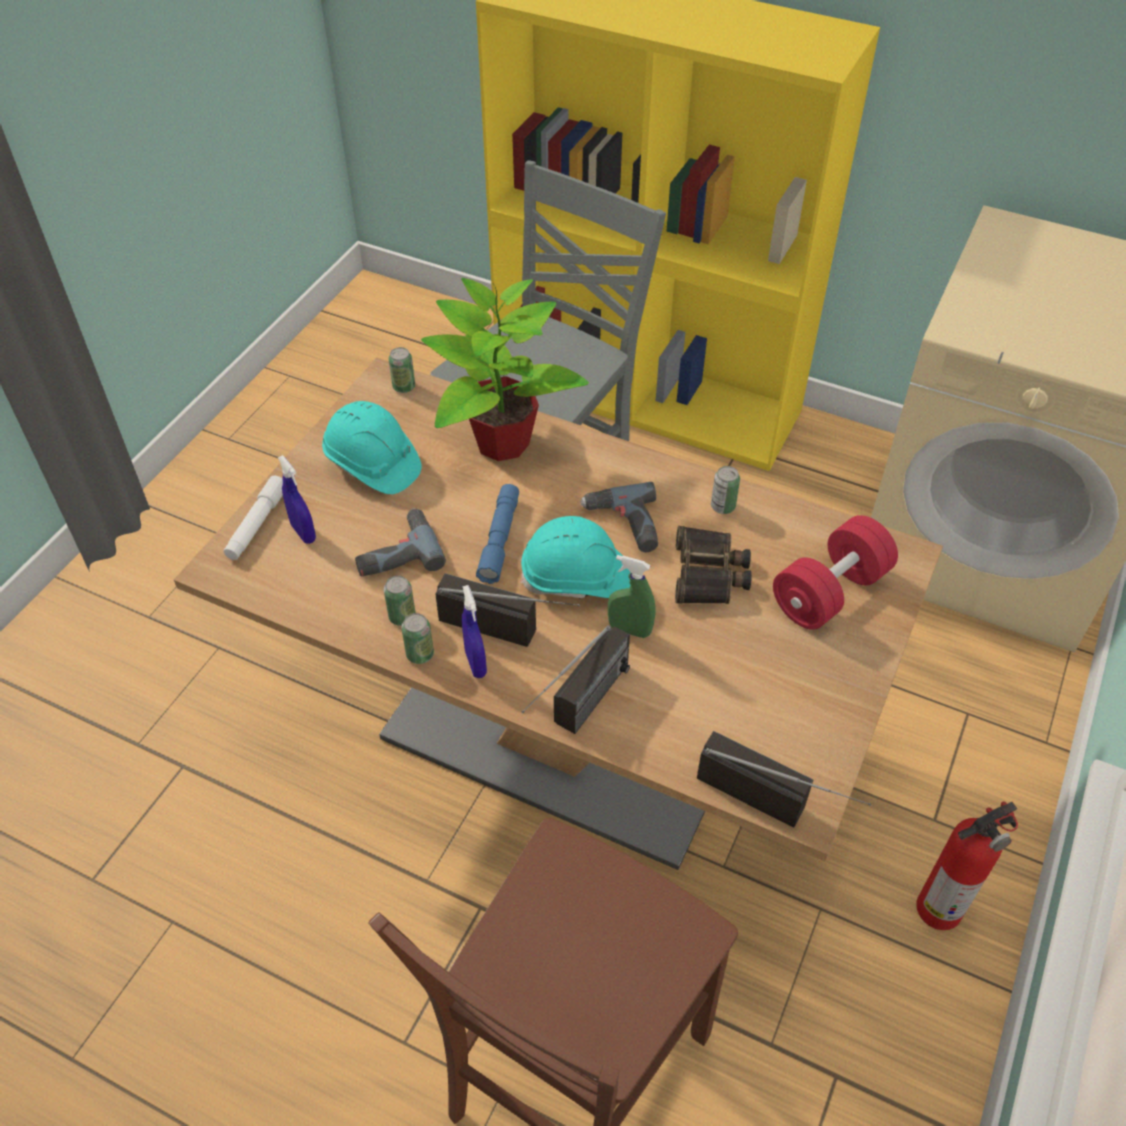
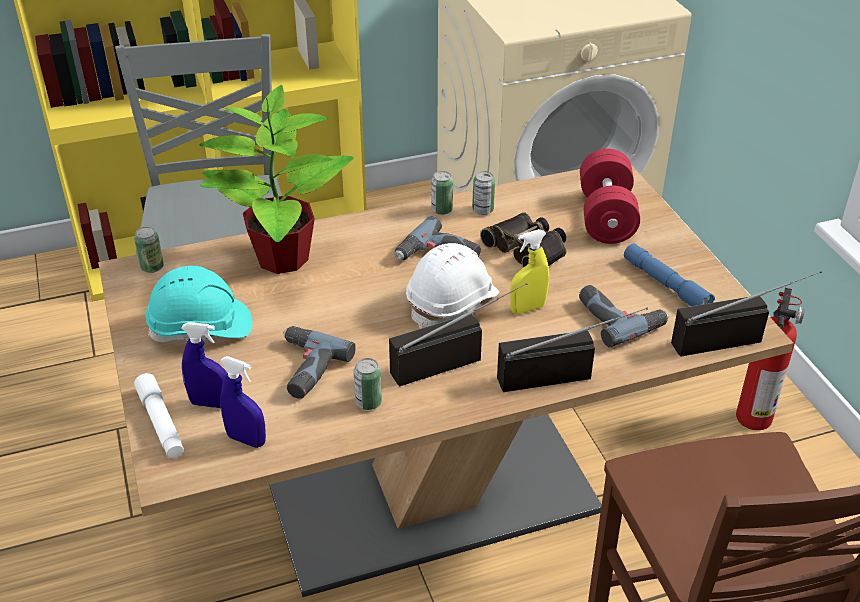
camera: 45 degrees left, 10 degrees down
(420, 654) = (415, 415): can -> can (442, 210)
(475, 663) = (461, 393): blue spray bottle -> blue spray bottle (246, 440)
(499, 539) = (368, 314): blue flashlight -> blue flashlight (665, 285)
(576, 579) = (453, 303): turquoise hard hat -> white hard hat
(579, 713) = (566, 373): radio -> radio turned 90 degrees counterclockwise
(629, 630) = (527, 308): green spray bottle -> yellow spray bottle
(696, 699) = (619, 318): none -> power drill

